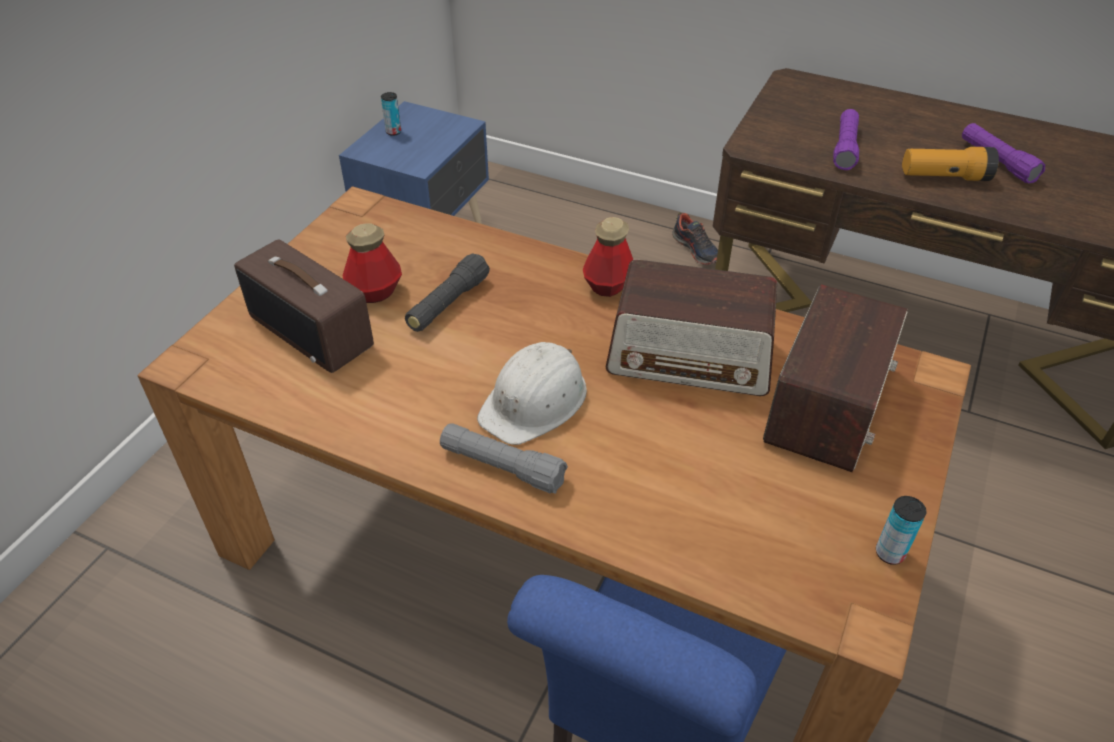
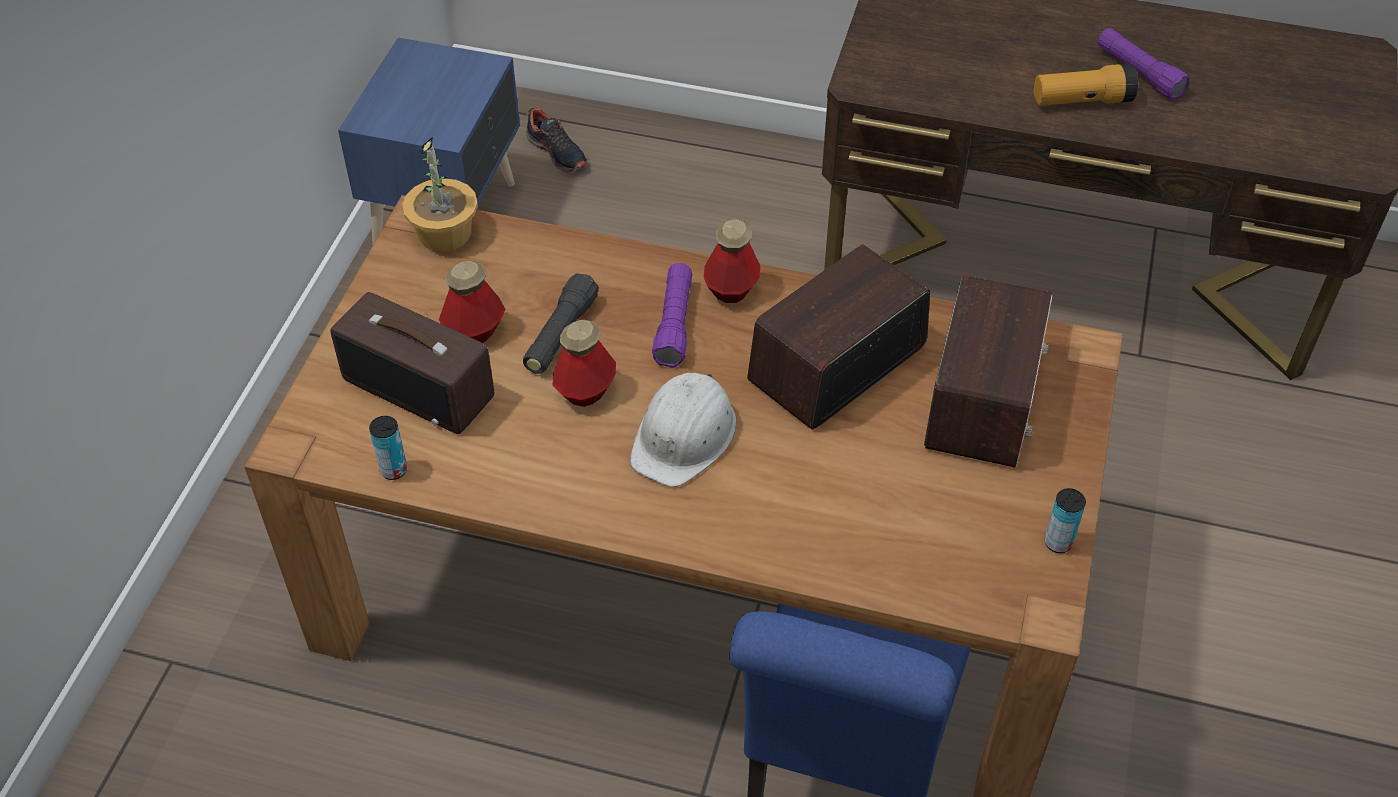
camera: 10 degrees left, 5 degrees up
(377, 216) = (445, 233): none -> potted plant
(393, 132) = (398, 87): can -> can (393, 470)
(456, 351) = (585, 391): none -> bottle
(502, 467) = (669, 512): grey flashlight -> none
(691, 357) = (836, 363): radio -> radio turned 135 degrees clockwise
(696, 249) = (794, 182): shoe -> shoe (557, 152)
(845, 148) = (967, 73): purple flashlight -> purple flashlight (674, 324)

